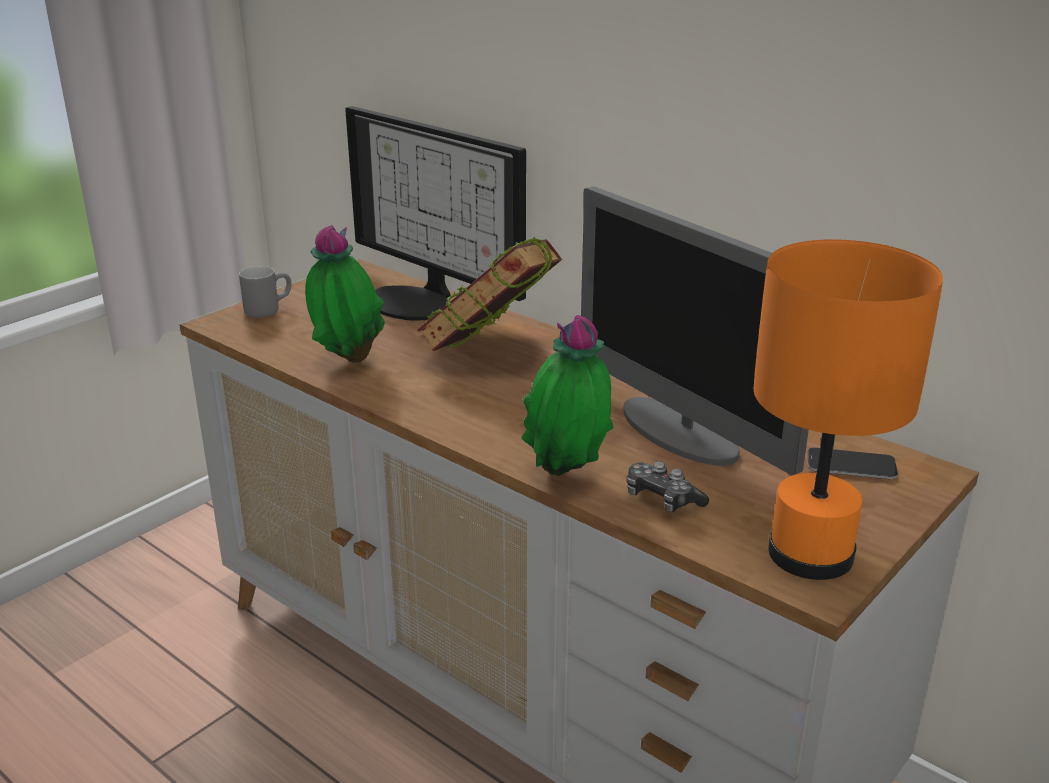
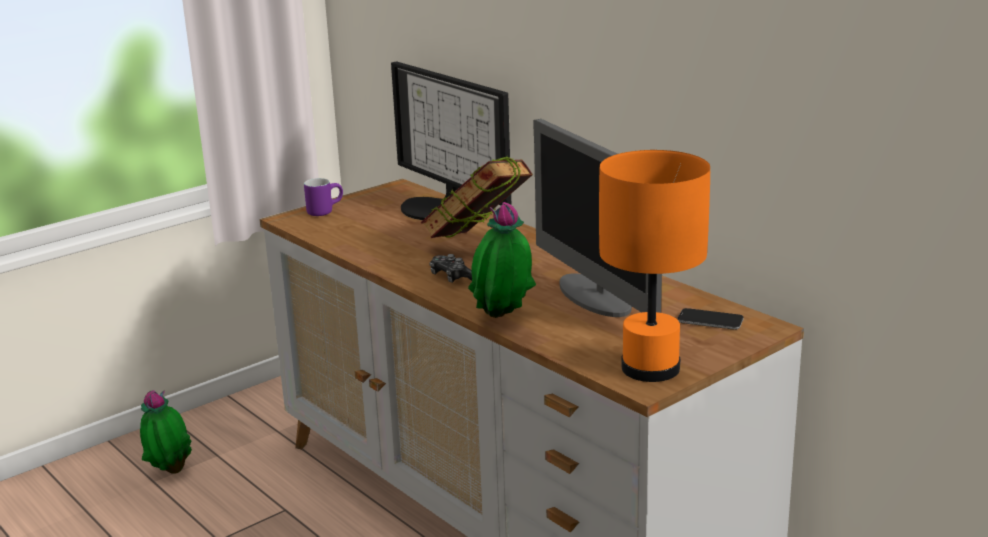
camera: 10 degrees right, 5 degrees down
(267, 309) = (324, 211): grey mug -> purple mug
(347, 361) = (372, 245): potted plant -> potted plant (170, 471)
(662, 499) = (563, 334): game controller -> game controller (452, 277)

